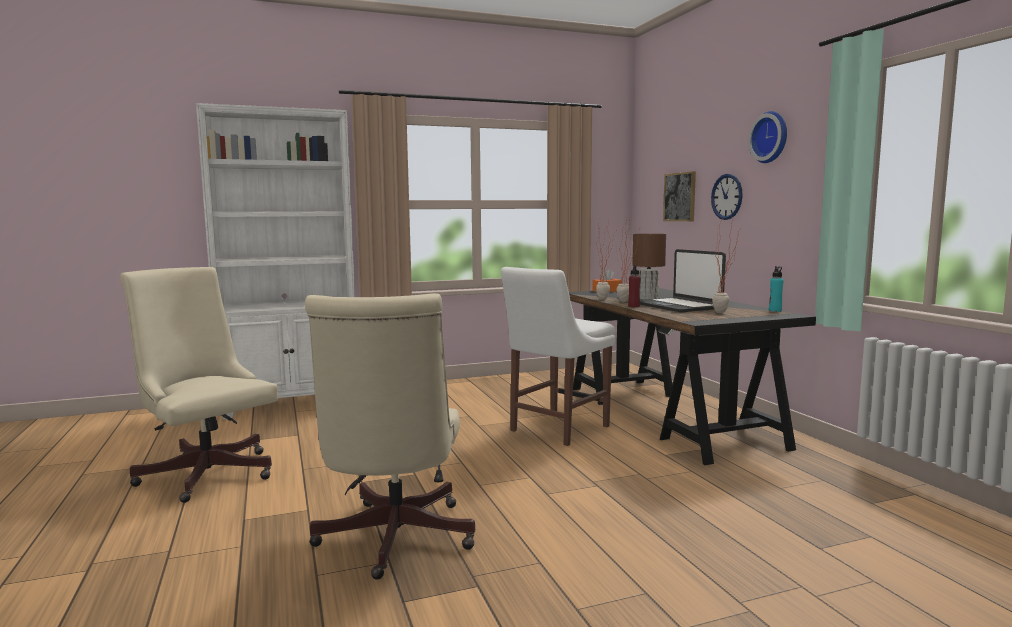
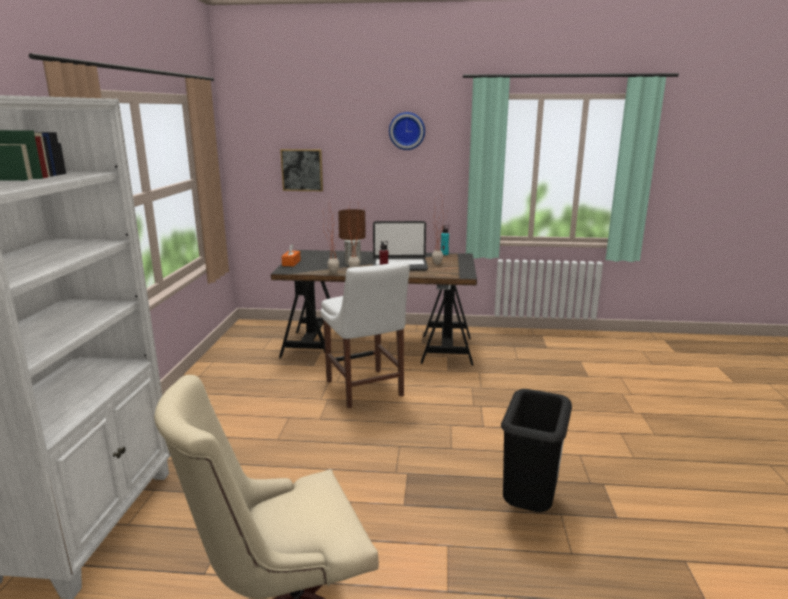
camera: 65 degrees left, 10 degrees up
(392, 541) = (530, 507): beige office chair -> black trash can
(727, 196) = (362, 172): wall clock -> none

